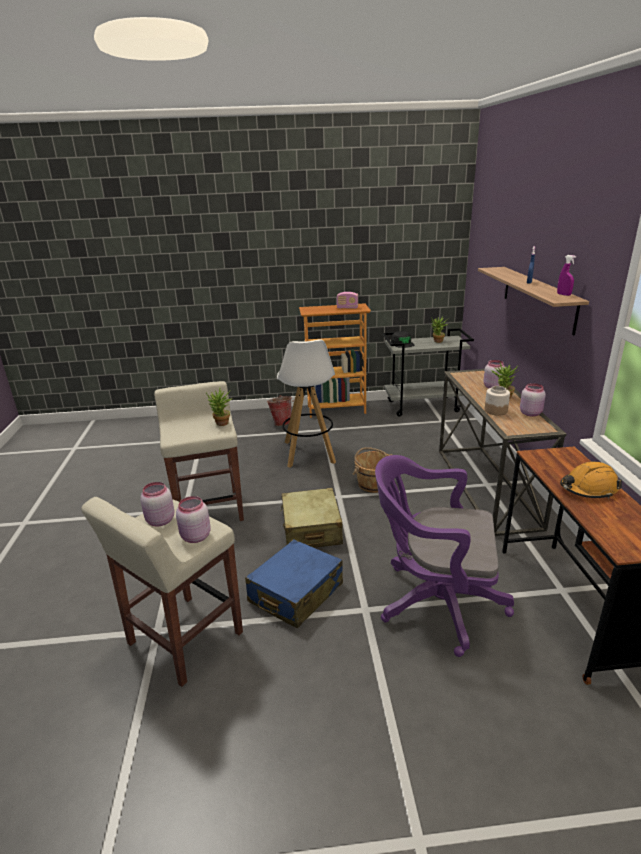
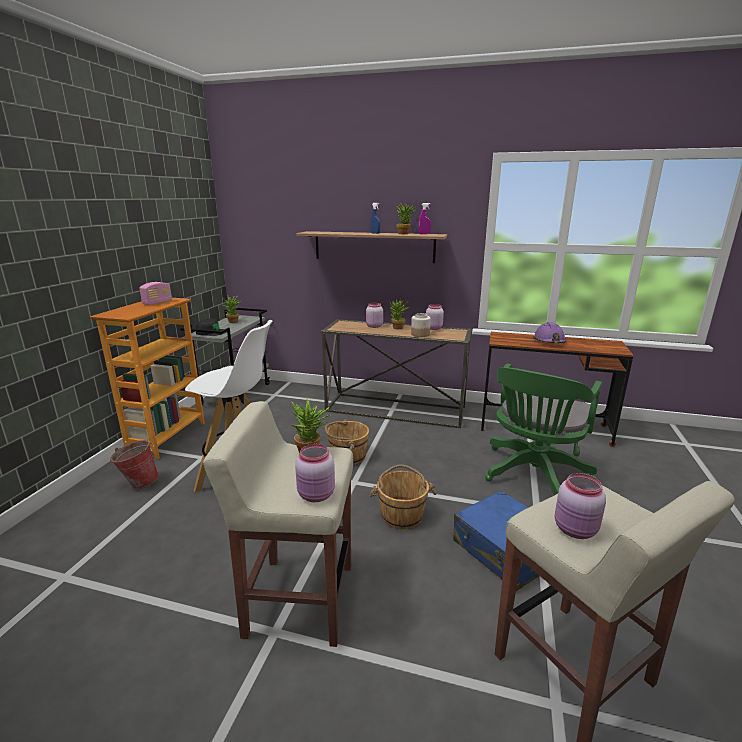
camera: 70 degrees left, 5 degrees down
(195, 537) = (613, 504): pink jar -> pink jar (316, 495)
(311, 529) = (402, 514): beige suitcase -> brown bucket
(434, 602) = (533, 475): purple office chair -> green office chair
(549, 289) = (405, 233): none -> potted plant
(588, 489) = (549, 341): orange hard hat -> purple hard hat

